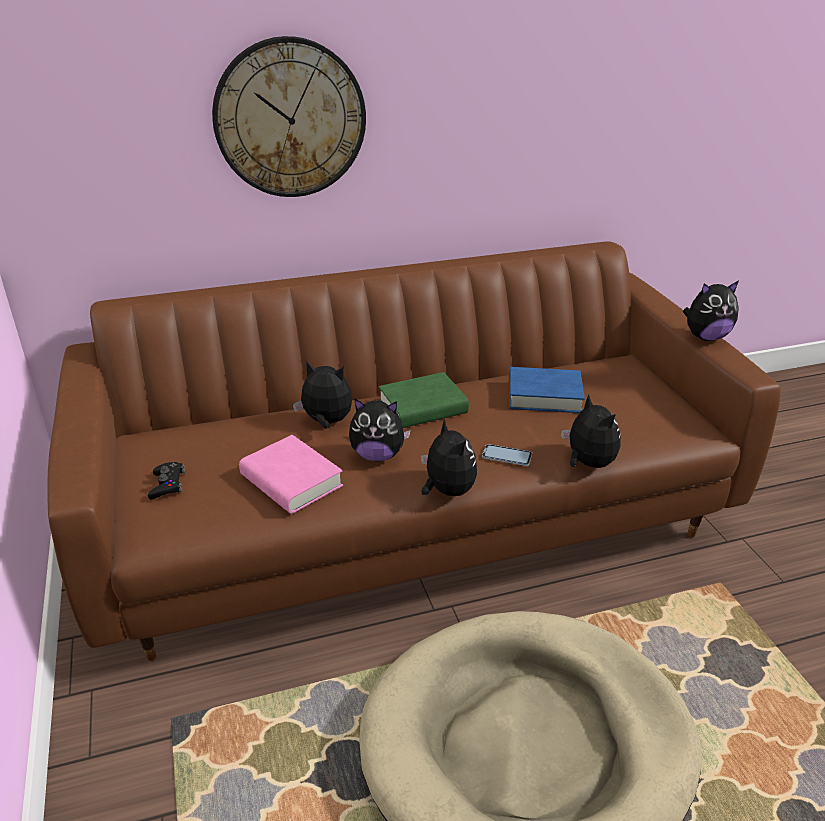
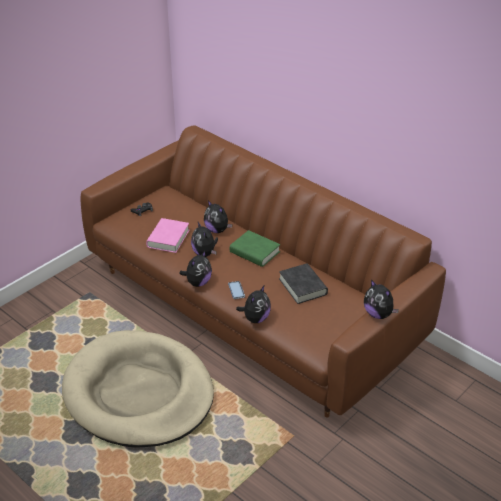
camera: 60 degrees right, 5 degrees up
(290, 119) = (276, 85): wall clock -> none
(326, 422) = (217, 230): plush toy -> plush toy turned 150 degrees clockwise
(544, 395) = (302, 286): blue book -> black book

